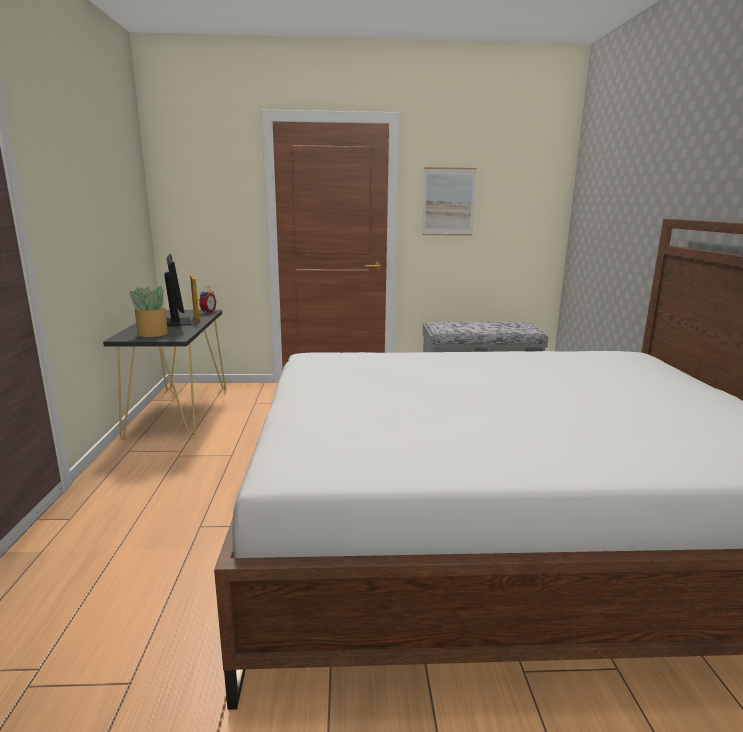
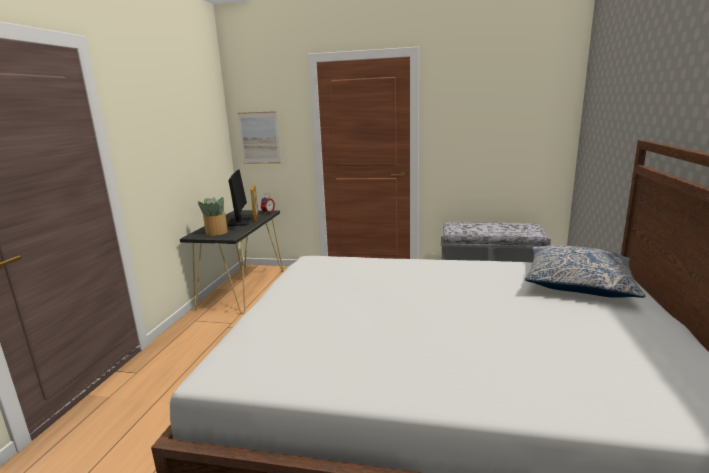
camera: 15 degrees right, 0 degrees up
(448, 202) = (463, 119): picture -> picture (259, 138)
(619, 366) = (578, 283): none -> pillow

